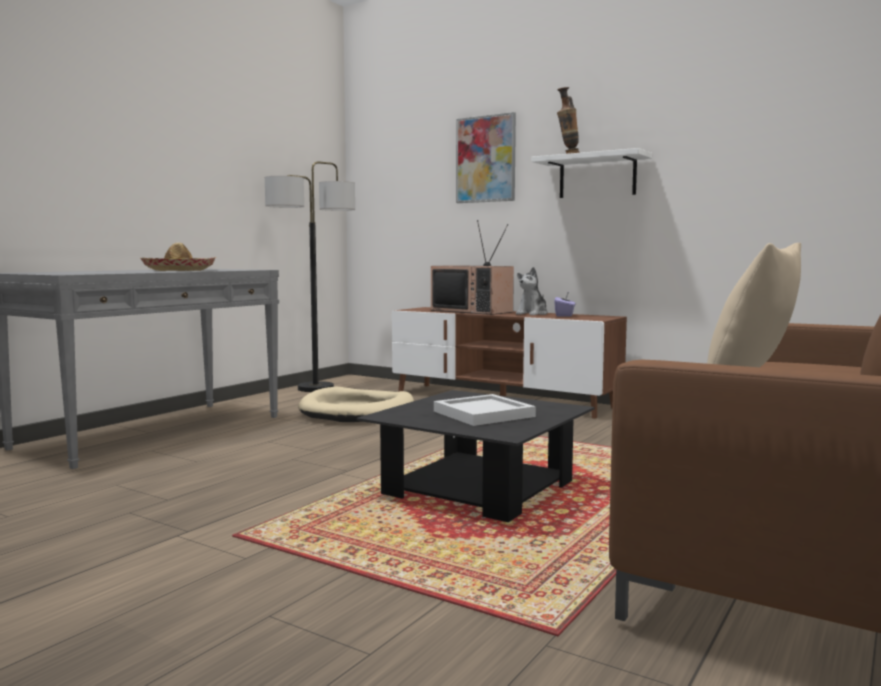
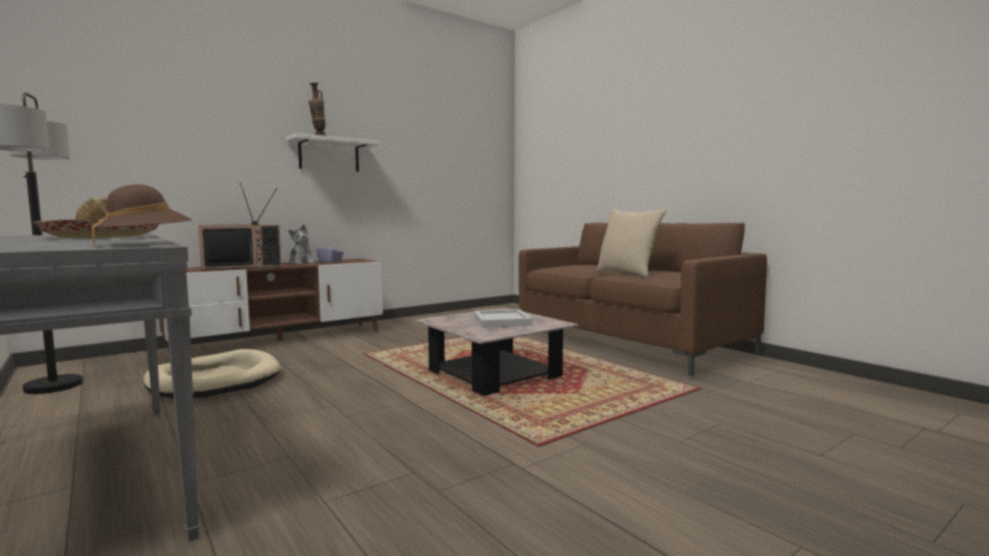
camera: 70 degrees left, 0 degrees up
(80, 273) = (145, 244): none -> brown hat
(479, 488) = (494, 374): black coffee table -> pink coffee table
(486, 159) = (220, 125): picture -> none

